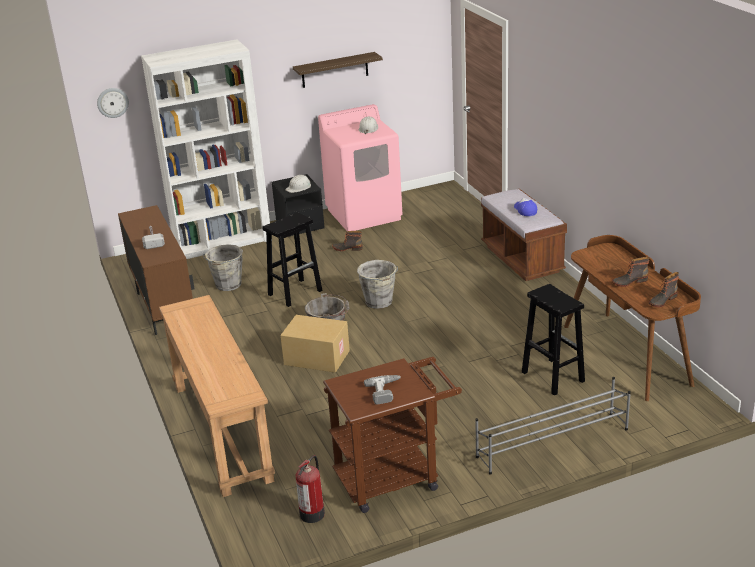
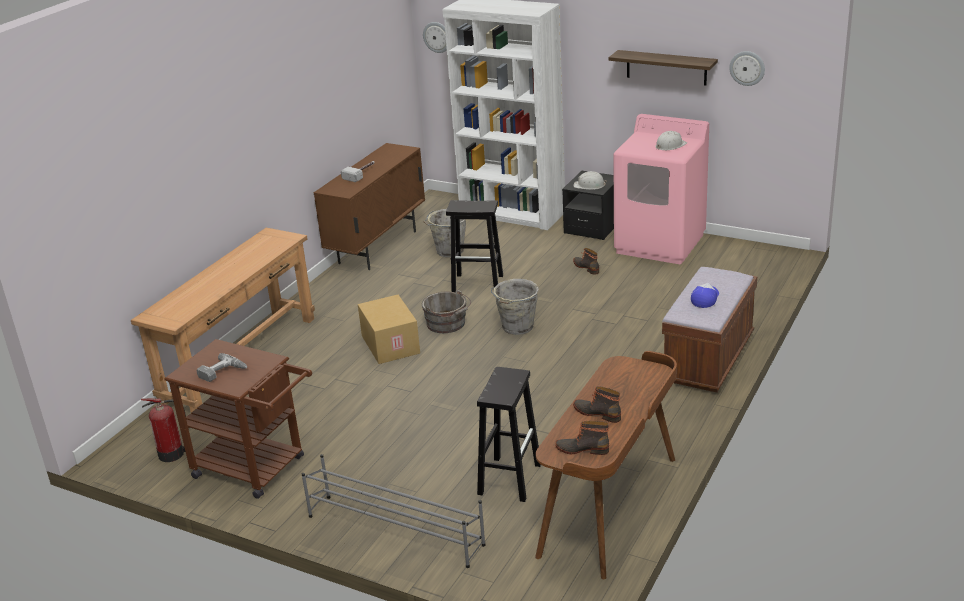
camera: 50 degrees right, 0 degrees up
(397, 52) = (747, 68): none -> wall clock

